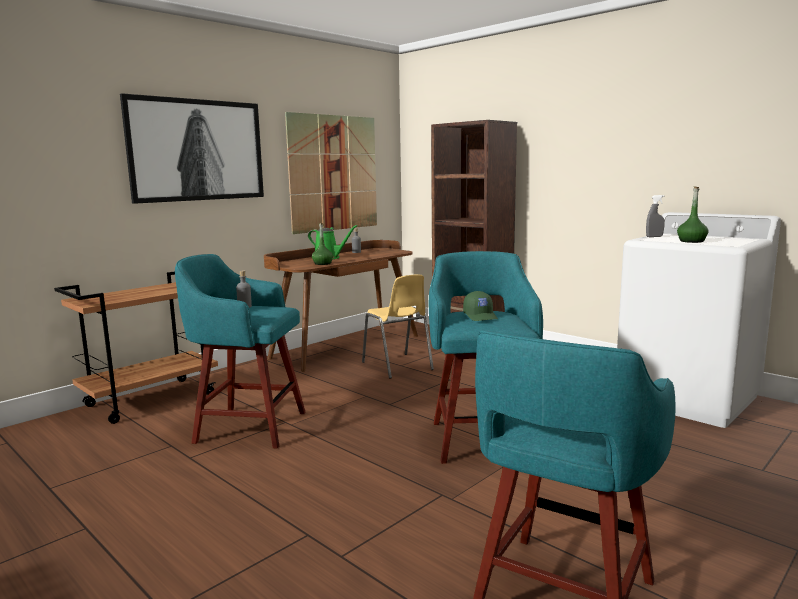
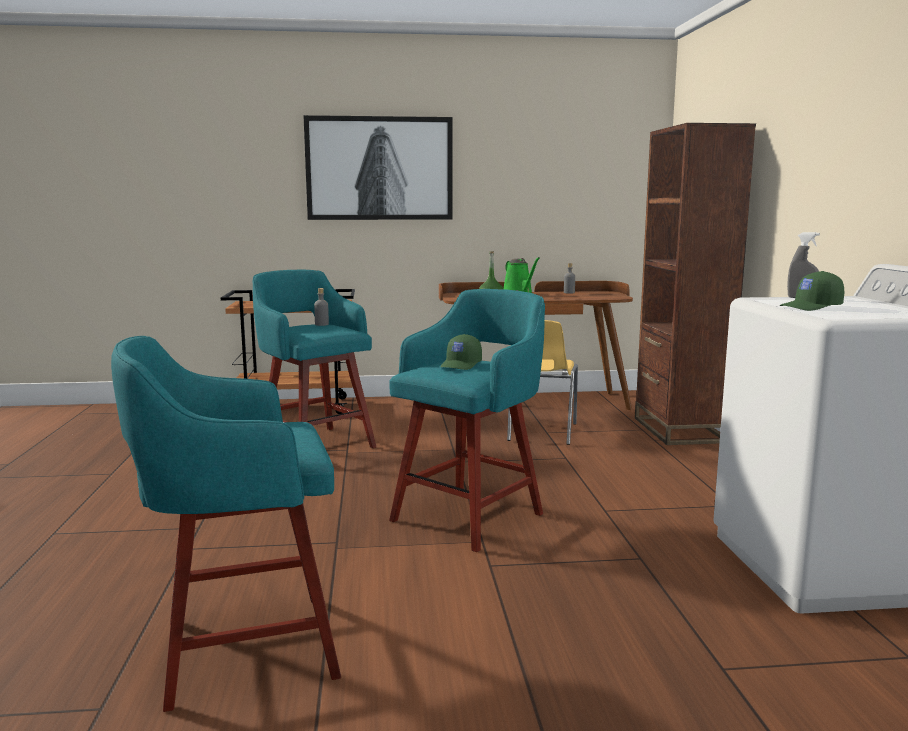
camera: 40 degrees right, 0 degrees up
(334, 173) = (555, 195): picture -> none
(691, 241) = (811, 307): green bottle -> green cap

